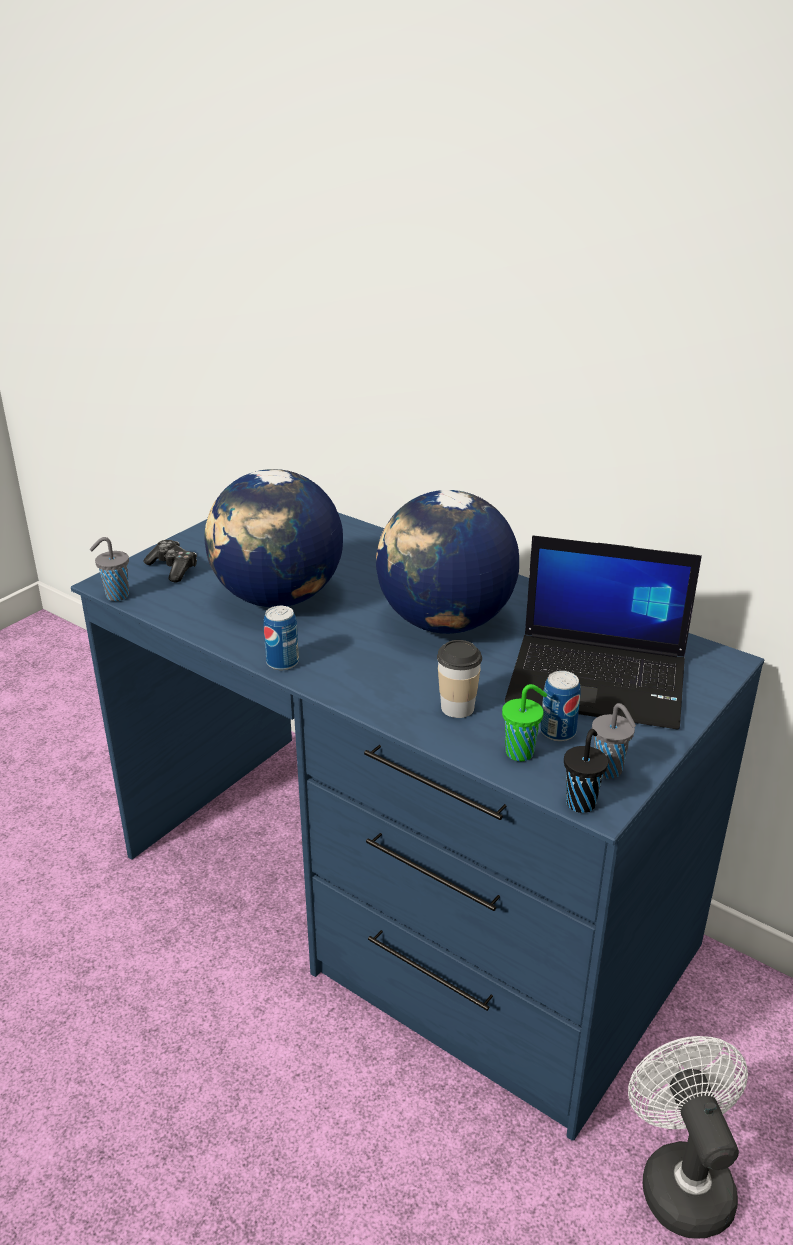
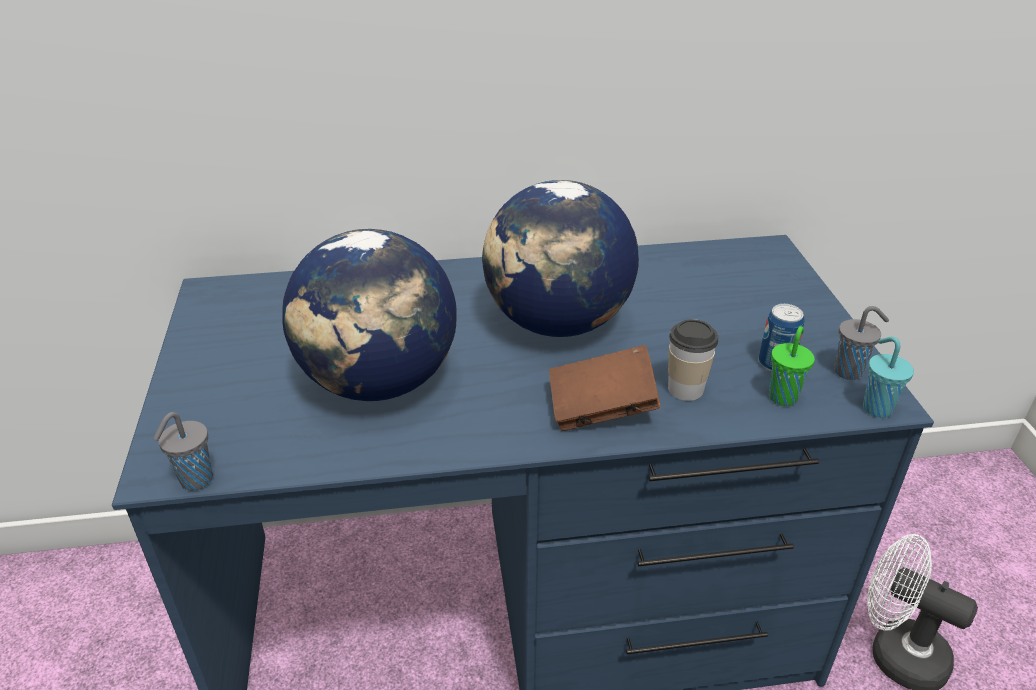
camera: 45 degrees left, 5 degrees up
(173, 568) = (214, 413): game controller -> none
(282, 662) = (489, 441): can -> none
(379, 685) = (601, 409): none -> brown book
(581, 802) = (875, 407): black cup -> turquoise cup
(599, 680) = (732, 306): laptop -> none

